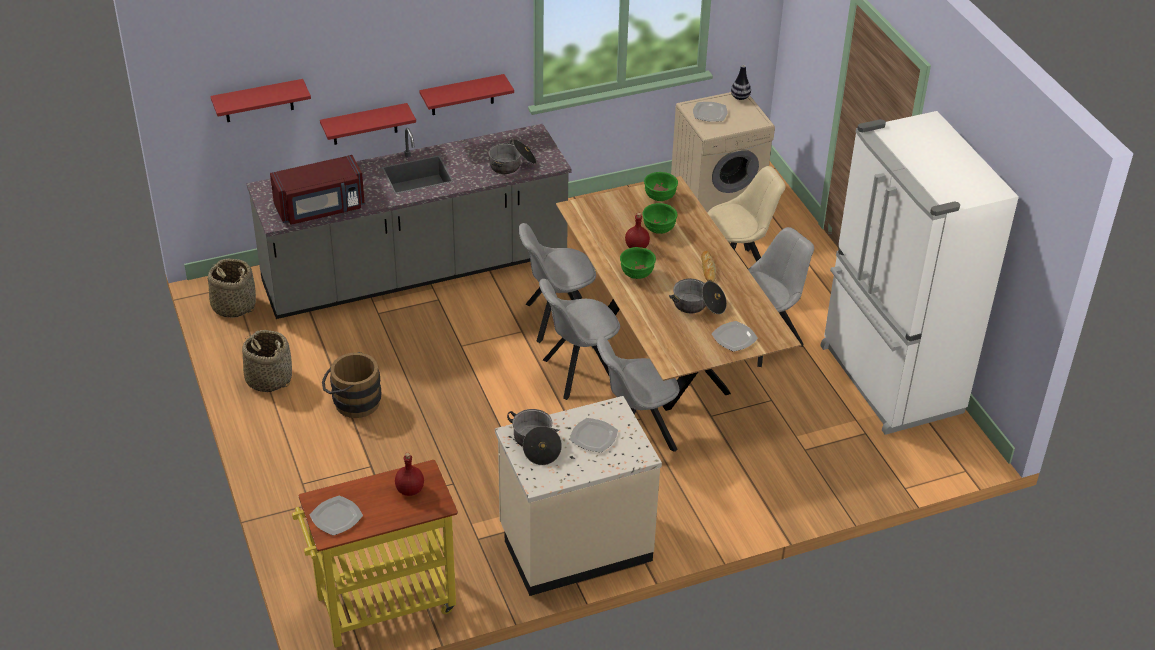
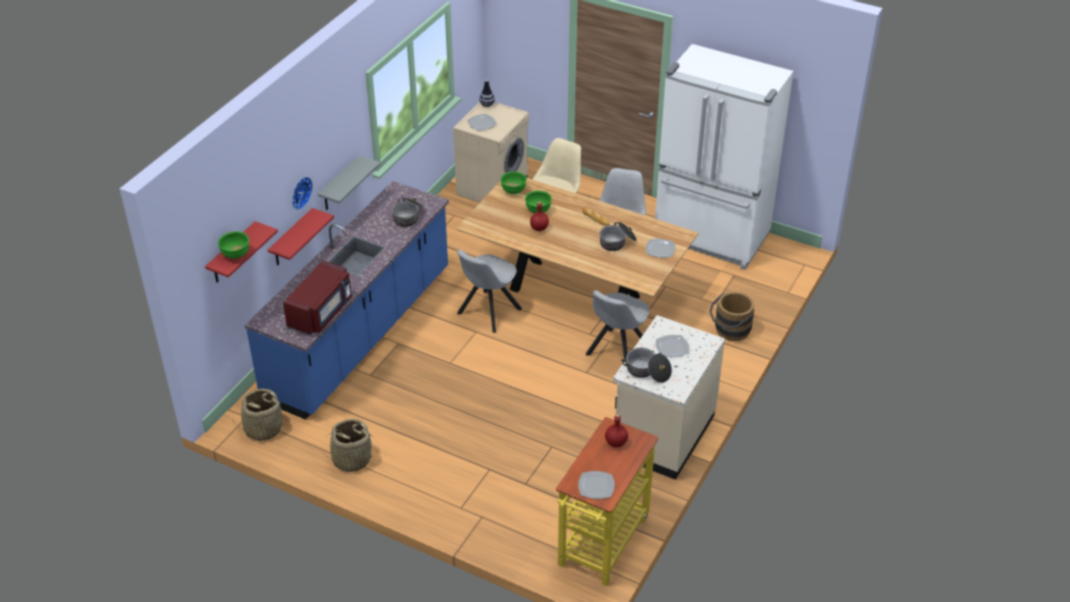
camera: 40 degrees left, 0 degrees up
(352, 402) = (426, 439): brown bucket -> brown bucket (730, 331)
(387, 76) = (299, 192): none -> wall clock
(416, 271) = (360, 334): grey counter -> blue counter
(462, 95) = (339, 184): red shelf -> grey shelf
(578, 373) = (541, 336): grey chair -> none
(636, 274) = (560, 244): green bowl -> green bowl (235, 255)

